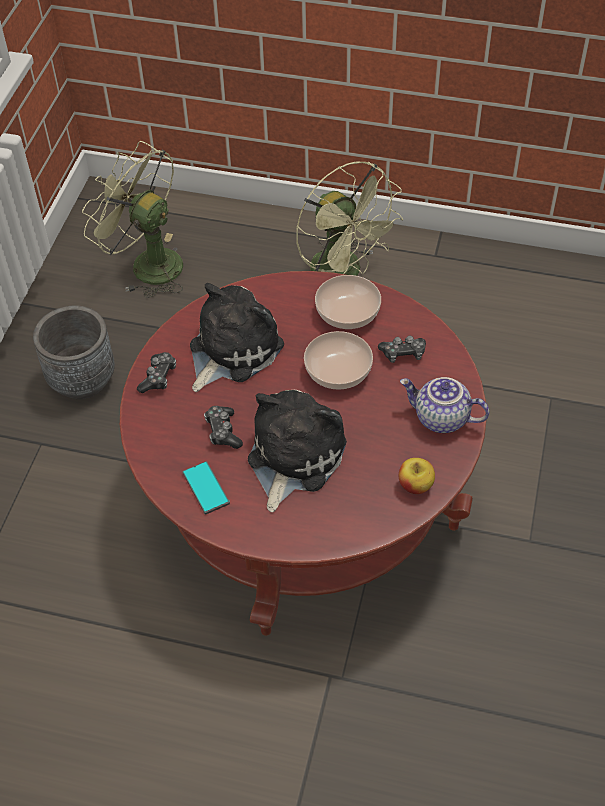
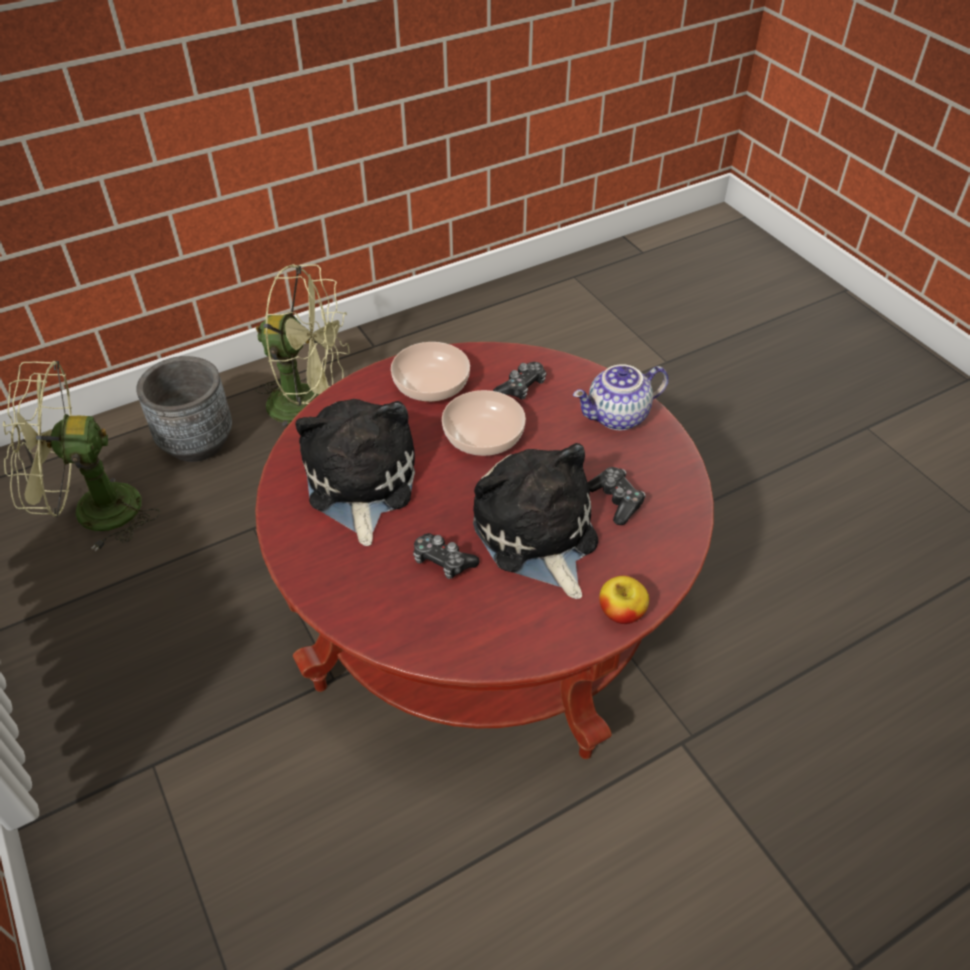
camera: 45 degrees left, 5 degrees down
(82, 380) = (135, 667): grey planter -> grey planter (197, 443)
(158, 377) = (313, 559): game controller -> game controller (616, 500)
(206, 488) = (491, 625): phone -> none
(415, 485) = (667, 482): apple -> apple (621, 612)

